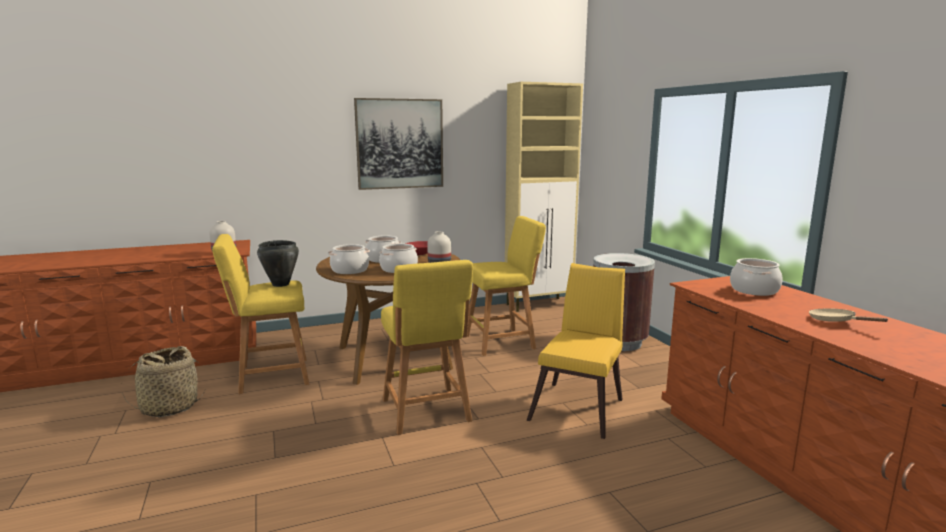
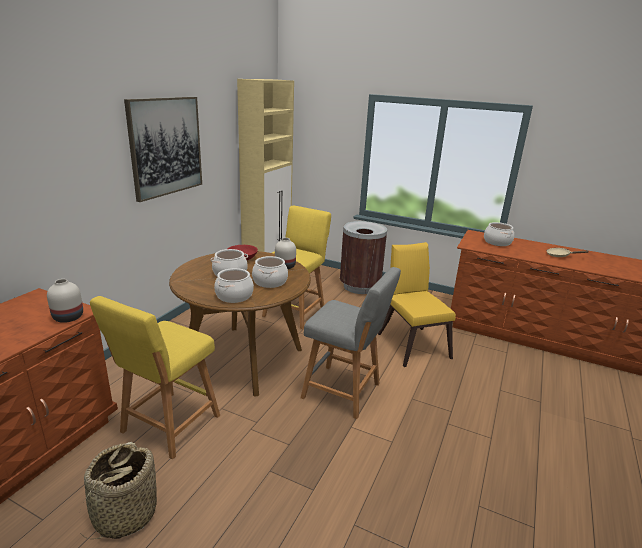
camera: 45 degrees left, 10 degrees up
(280, 284) = (171, 332): black cooking pot -> none
(427, 413) = (345, 392): yellow stool -> grey stool

